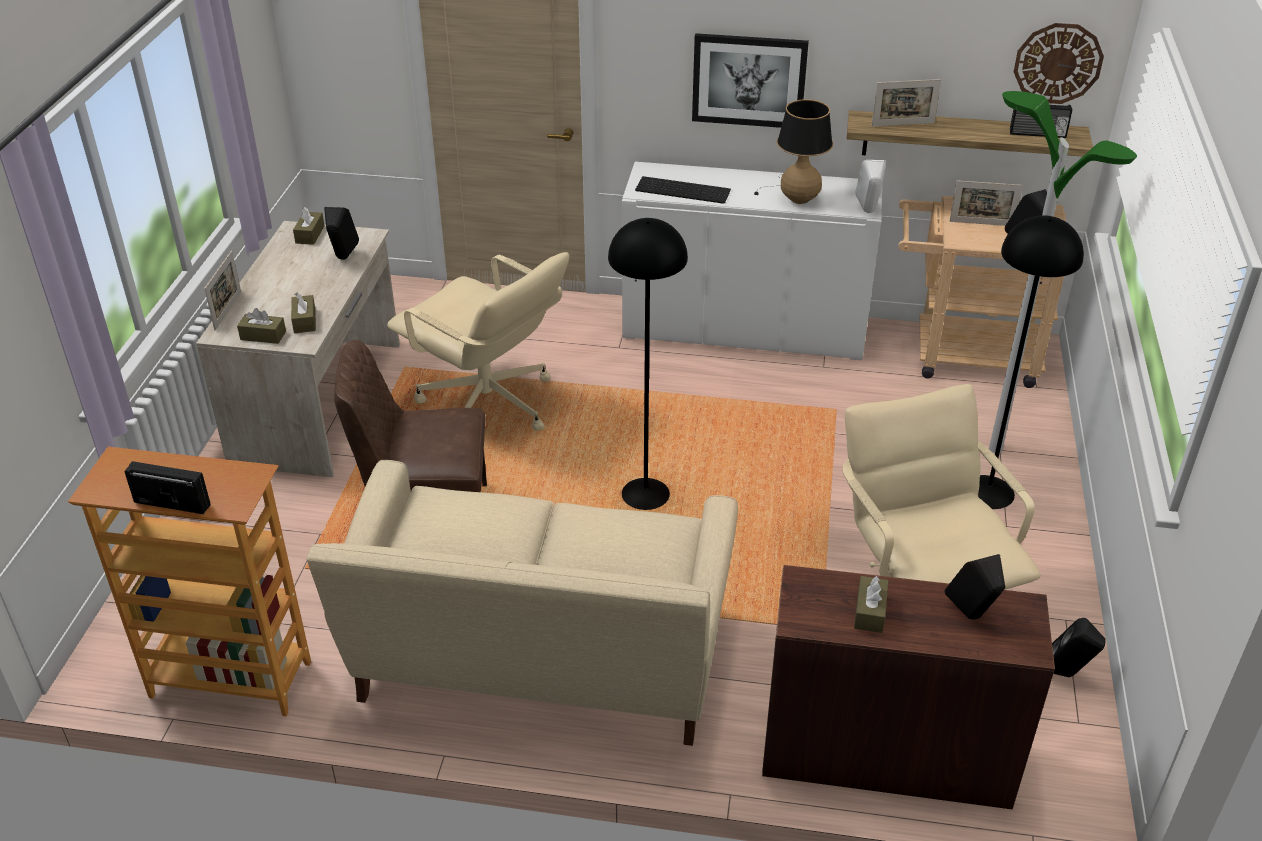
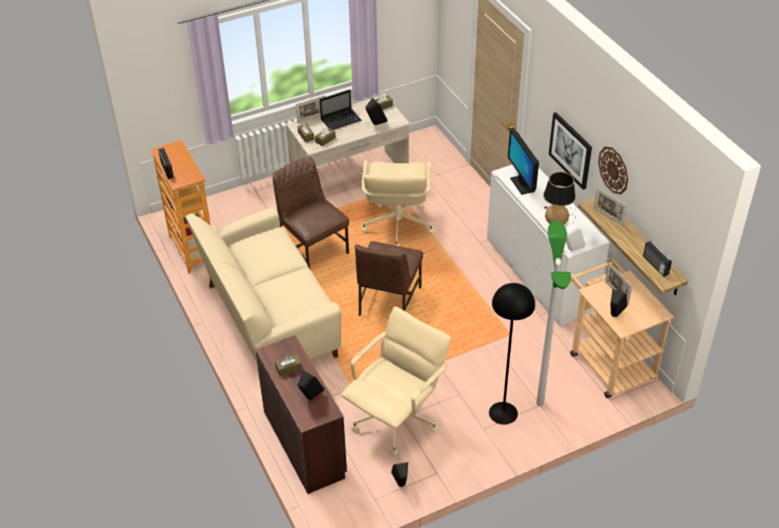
camera: 55 degrees right, 5 degrees up
(279, 284) = (341, 120): none -> laptop
(645, 495) = (388, 302): black floor lamp -> brown chair
(684, 190) = (522, 184): keyboard -> monitor
(1058, 63) = (678, 235): wall clock -> wall clock (613, 170)

